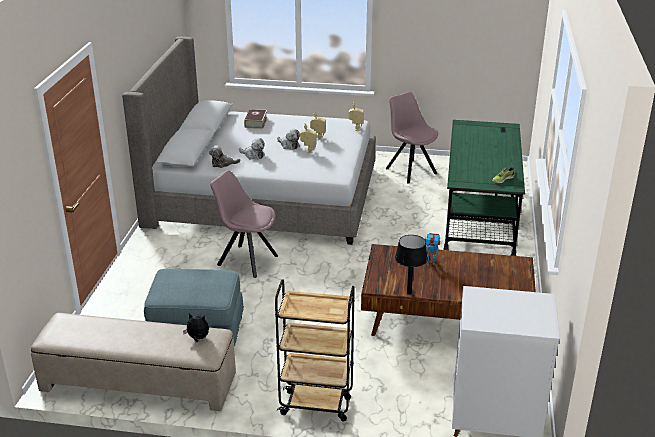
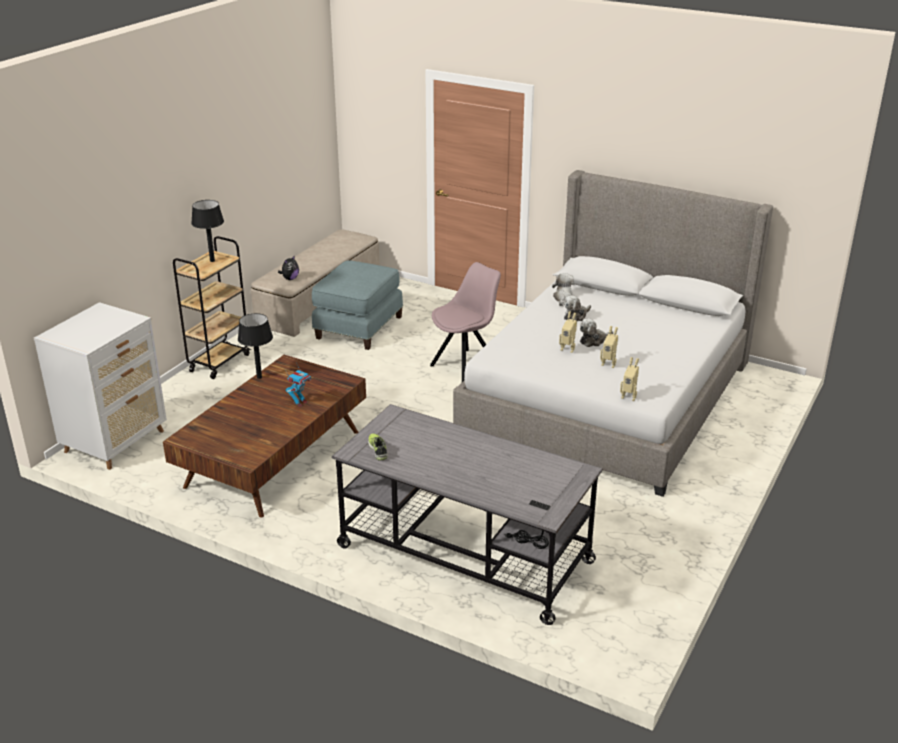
camera: 110 degrees right, 0 degrees up
(256, 122) = (679, 331): book -> none
(302, 307) = (212, 261): none -> black table lamp
(410, 171) = (641, 532): pink chair -> none
(479, 217) = (465, 554): green desk -> grey desk

